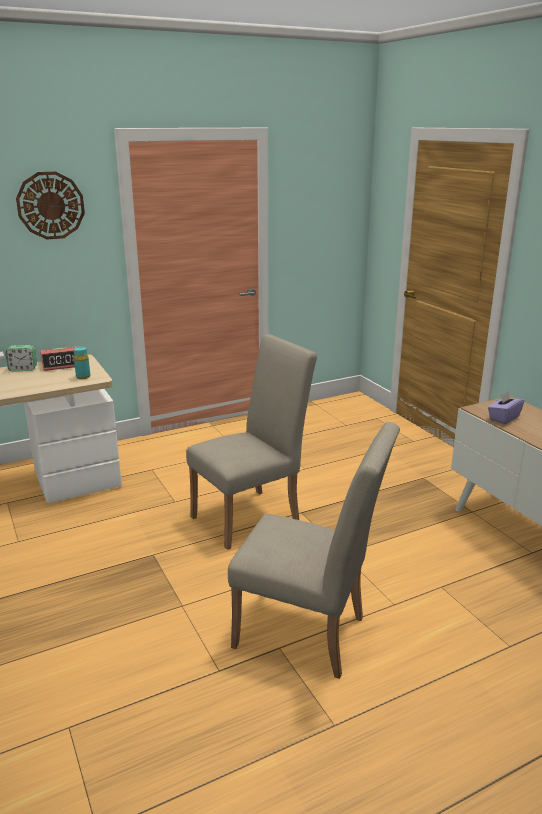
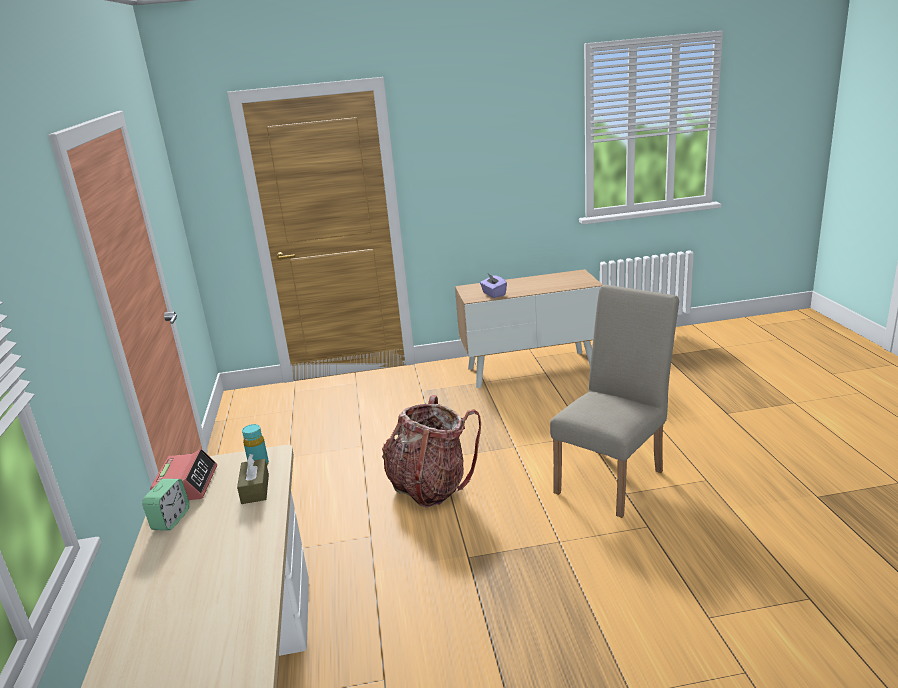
camera: 70 degrees left, 0 degrees up
(50, 205) = (47, 271): wall clock -> none
(52, 382) = (255, 489): none -> brown tissue box
(252, 516) = (430, 486): beige chair -> backpack

